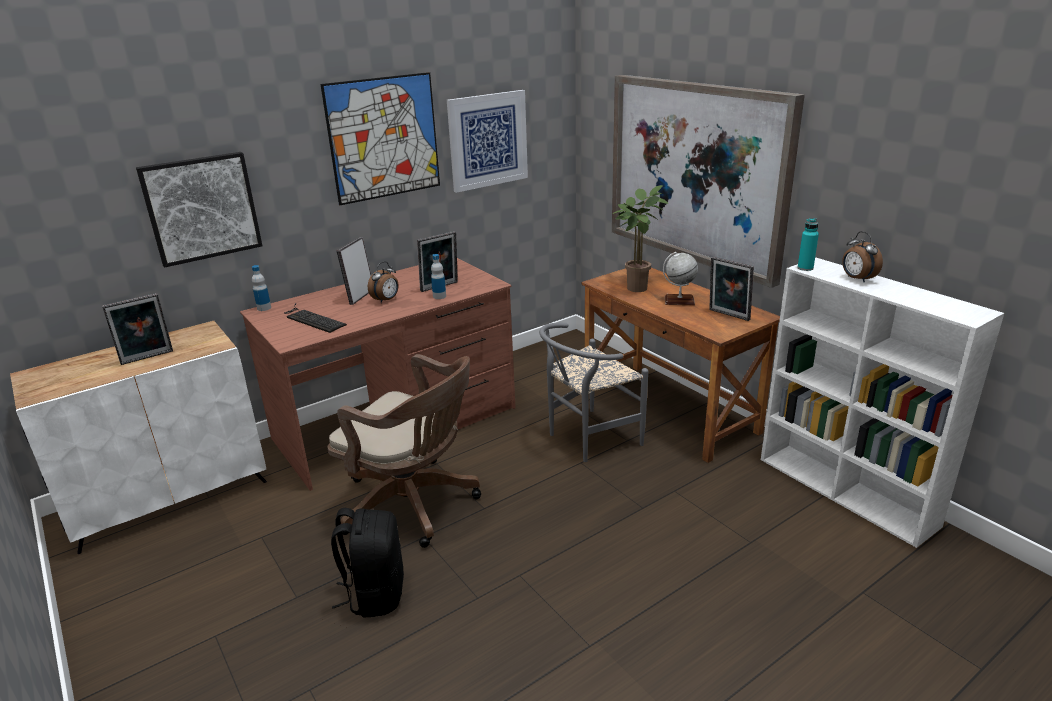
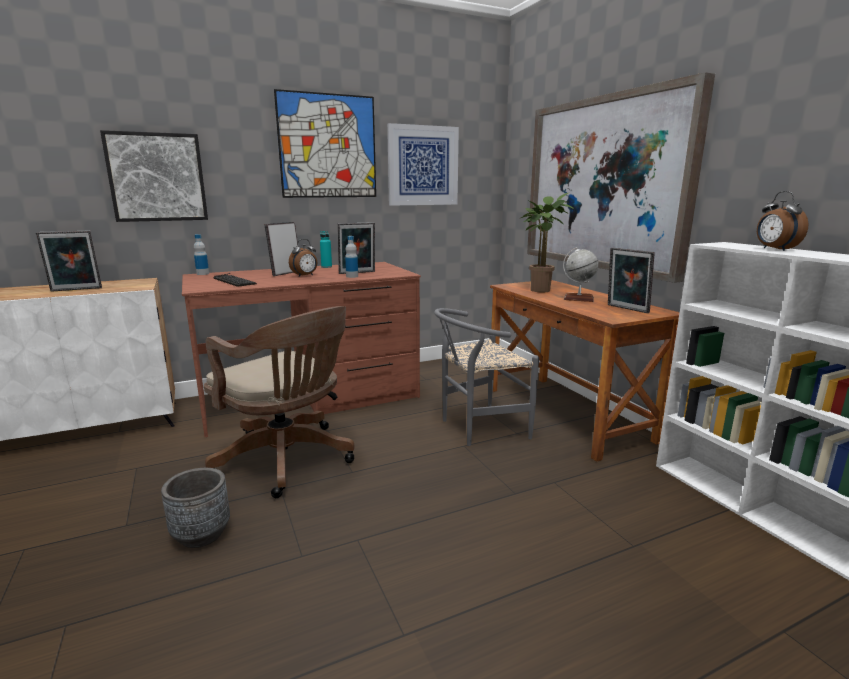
camera: 10 degrees right, 10 degrees down
(375, 594) = (201, 534): black backpack -> grey planter
(805, 268) = (711, 244): turquoise bottle -> turquoise bottle (326, 267)

